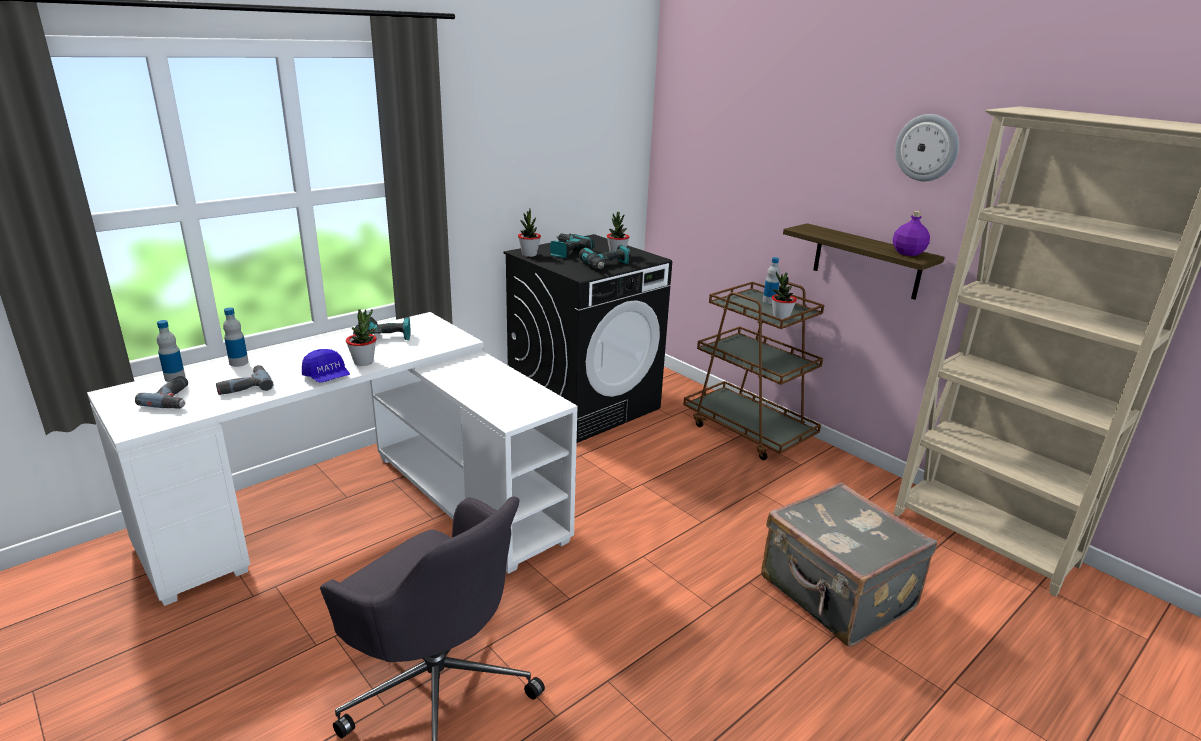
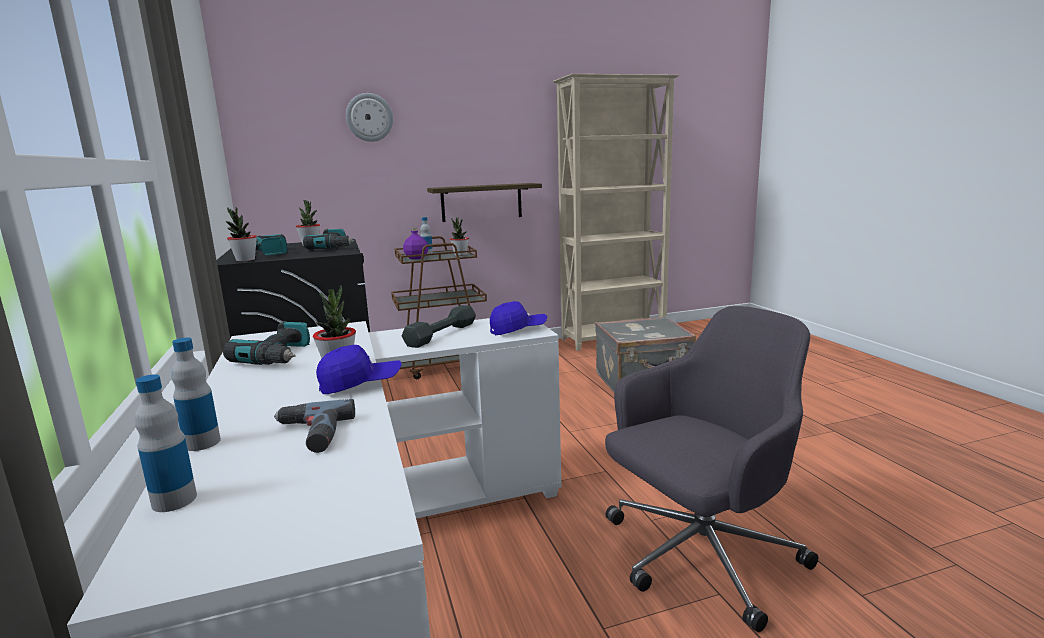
camera: 65 degrees left, 10 degrees down
(175, 399) = (284, 492): power drill -> none
(486, 380) = (441, 334): none -> grey dumbbell
(512, 410) = (518, 330): none -> blue cap
(907, 253) = (519, 183): purple bottle -> purple bottle (416, 258)
(927, 148) = (503, 114): wall clock -> wall clock (369, 117)

